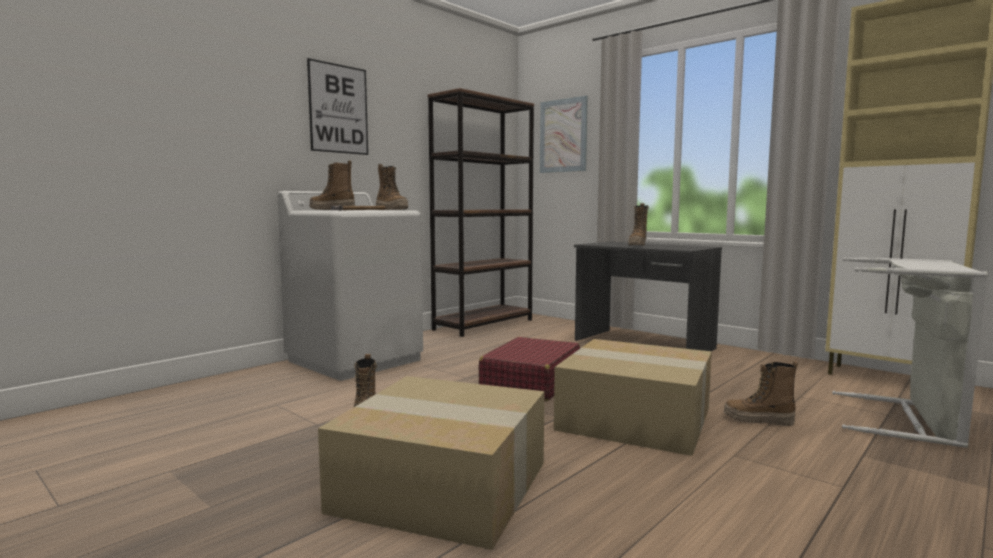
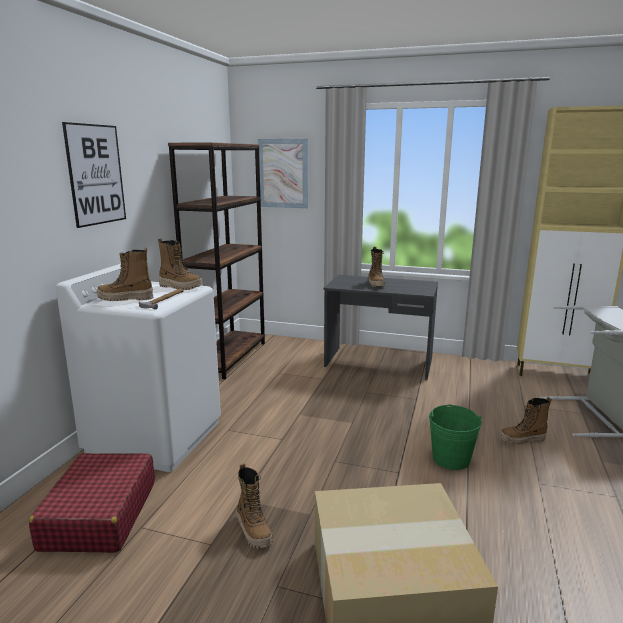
camera: 25 degrees left, 10 degrees up
(530, 383) = (339, 433): red suitcase -> red suitcase (99, 515)
(637, 418) = (451, 459): cardboard box -> green bucket

